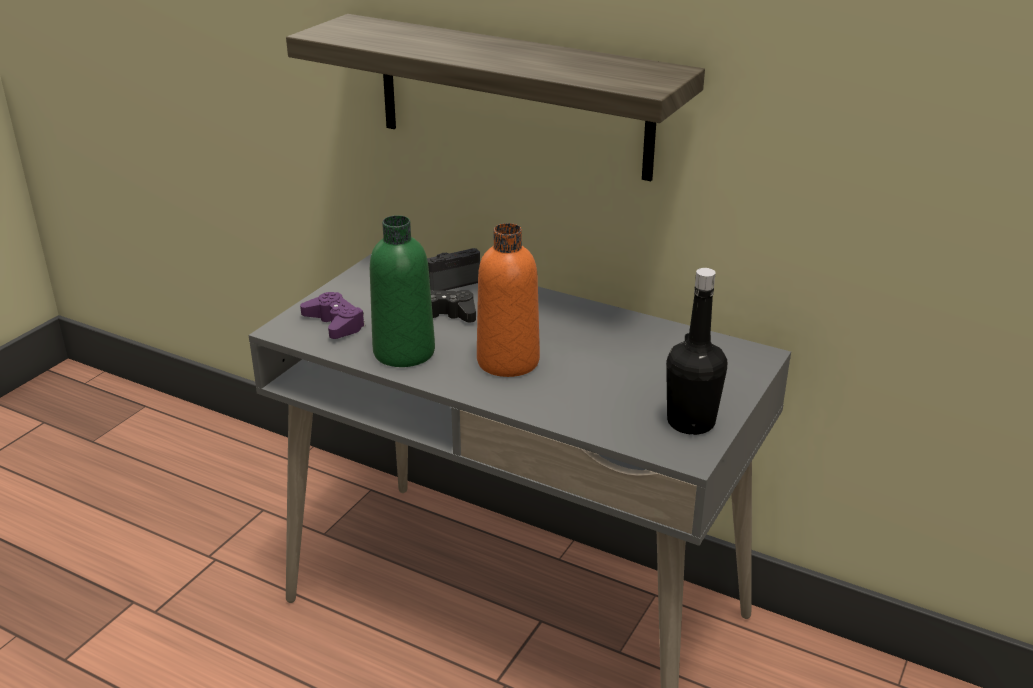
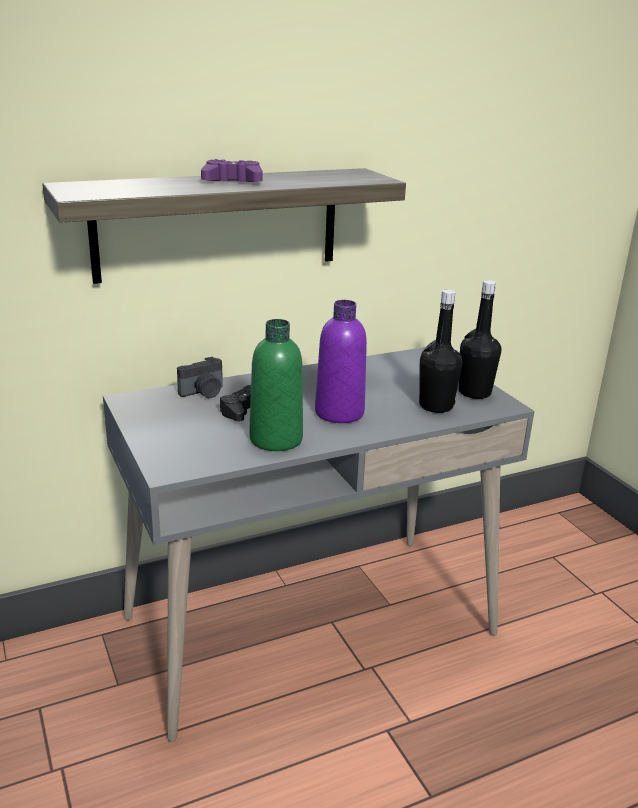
camera: 55 degrees left, 5 degrees down
(335, 323) = (193, 449): purple game controller -> purple game controller (232, 181)
(450, 282) = (204, 393): camera -> camera turned 135 degrees counterclockwise
(508, 361) = (339, 413): orange bottle -> purple bottle
(612, 409) = (436, 406): none -> black bottle

